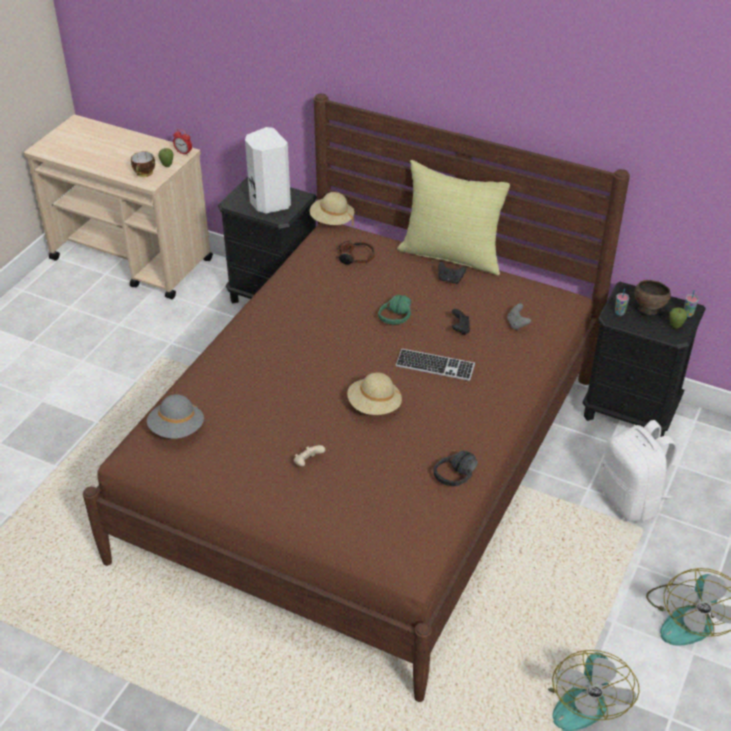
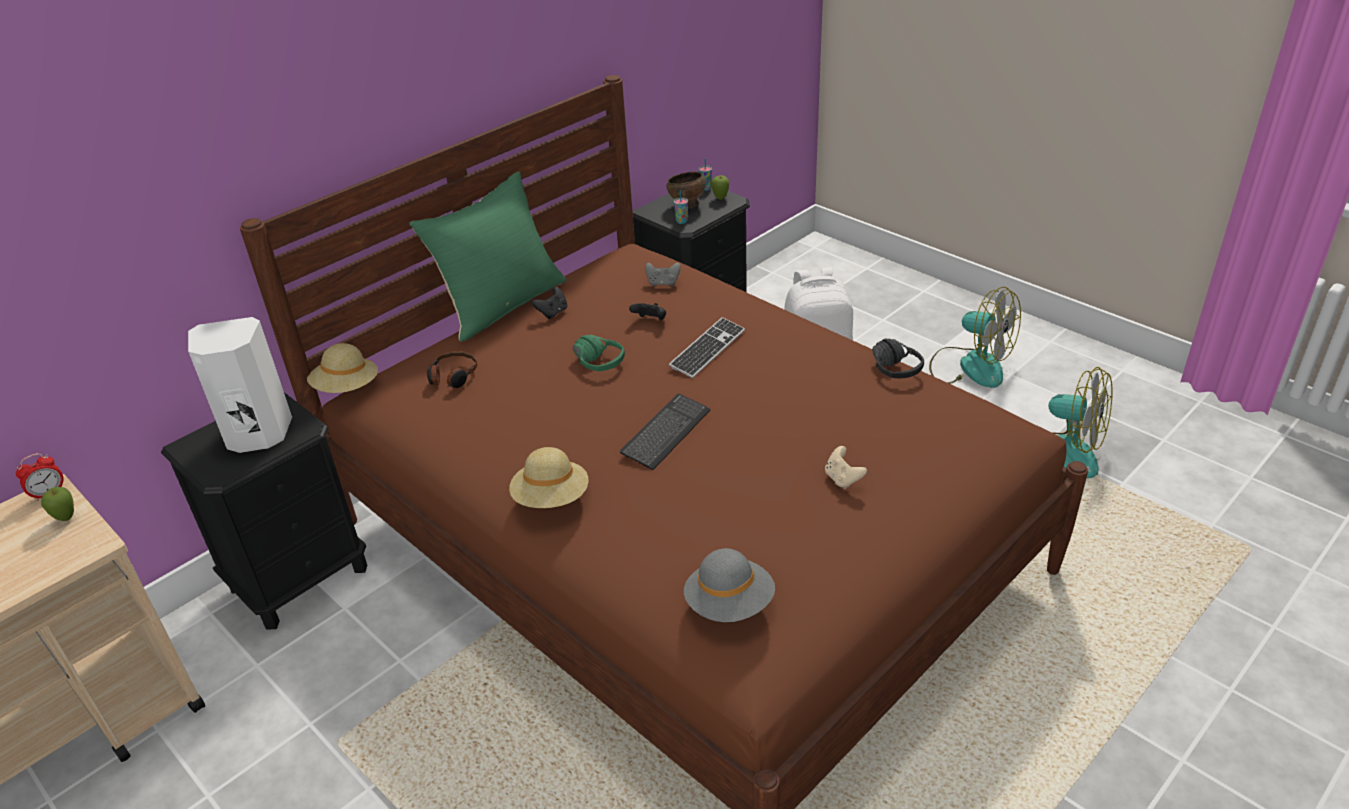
camera: 70 degrees left, 5 degrees down
(144, 173) = (58, 550): cup -> none
(327, 367) = (666, 433): none -> keyboard
(374, 406) = (759, 407): beige hat -> beige hat (551, 498)
(452, 254) = (502, 305): yellow pillow -> green pillow

